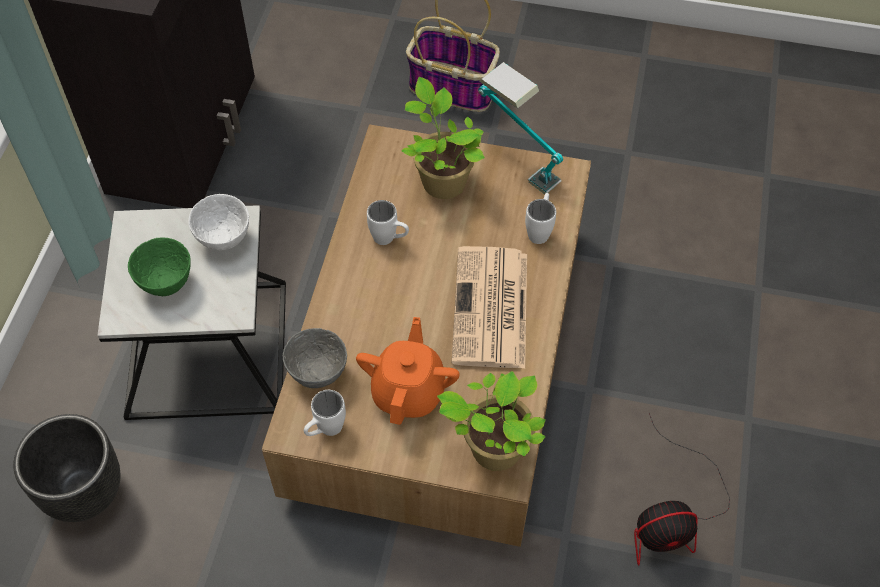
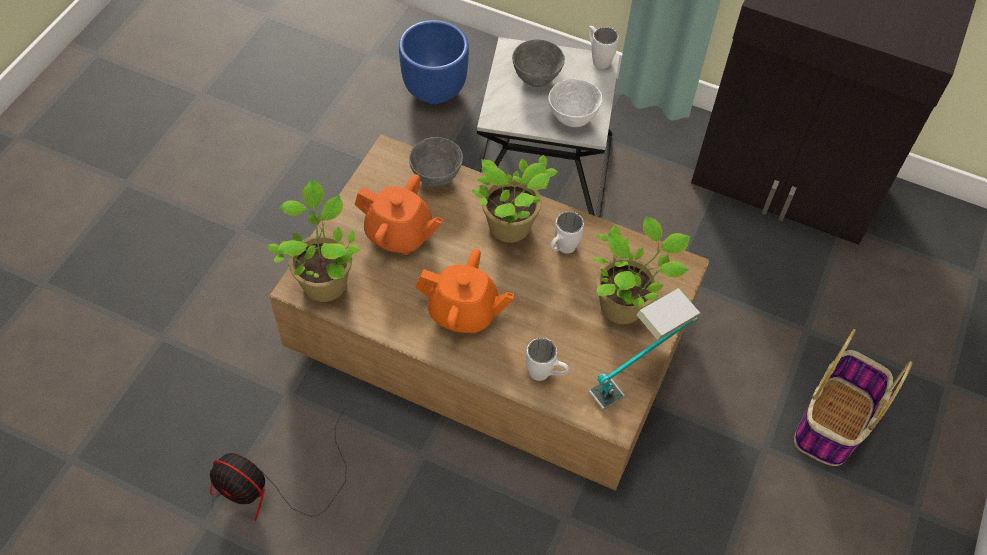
camera: 100 degrees right, 0 degrees up
(84, 492) = (435, 90): black planter -> blue planter
(165, 284) = (536, 78): green bowl -> grey bowl
(325, 431) = (382, 174): white mug -> white mug (597, 58)
(374, 288) = (511, 229): none -> potted plant
(491, 309) = (463, 312): newspaper -> orange teapot
(672, 516) = (274, 486): fan -> fan turned 60 degrees counterclockwise

